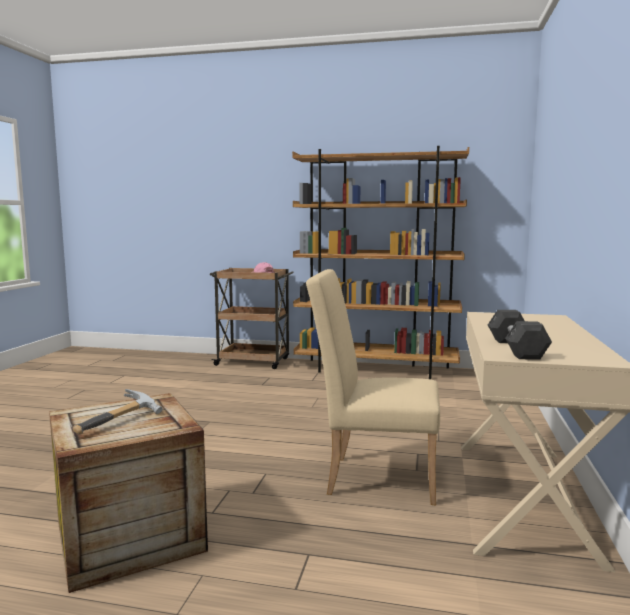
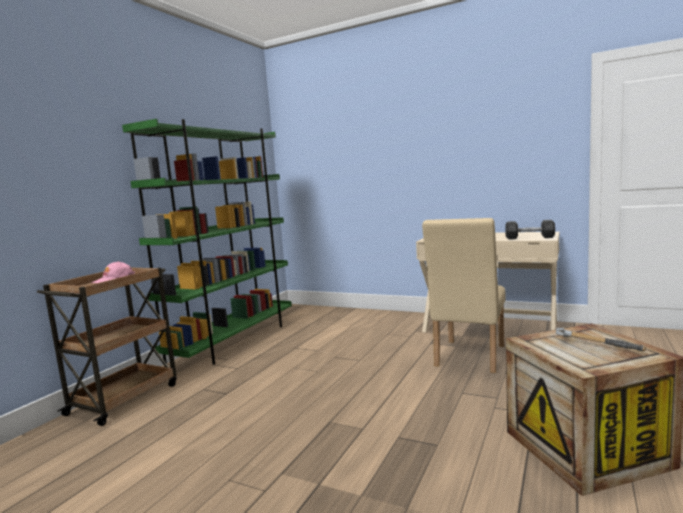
camera: 75 degrees left, 0 degrees up
(376, 369) = (234, 341): brown bookcase -> green bookcase

